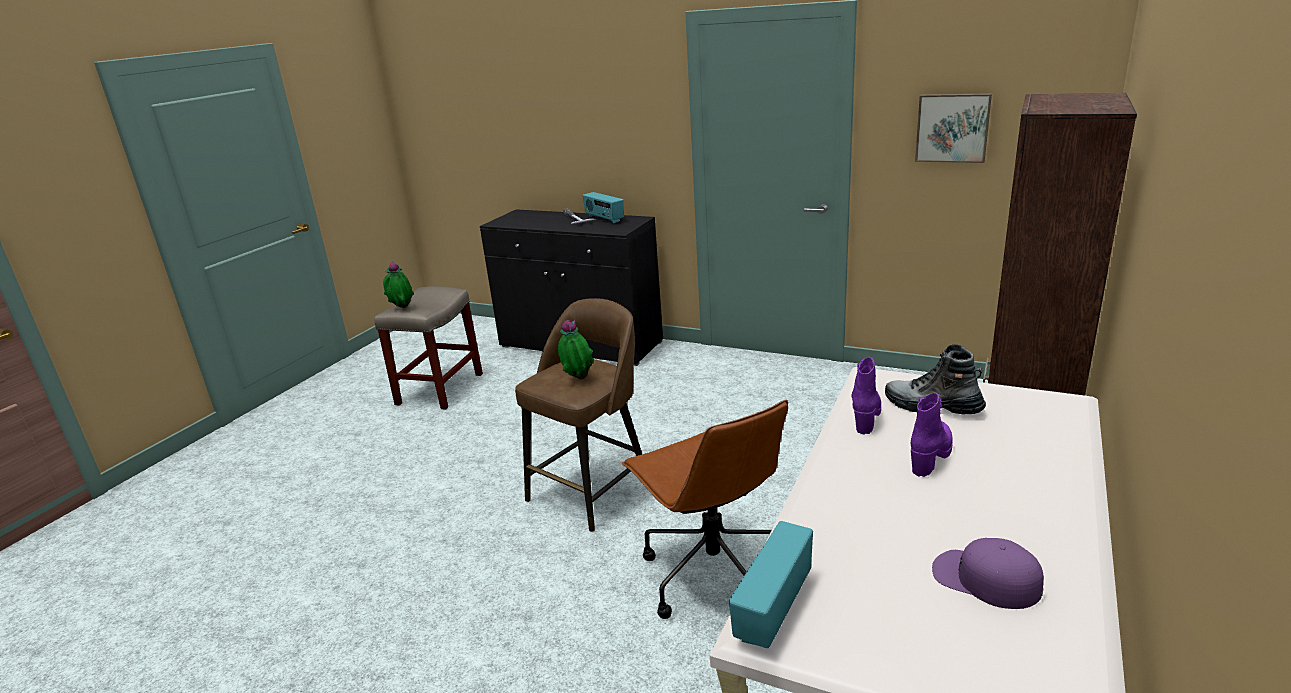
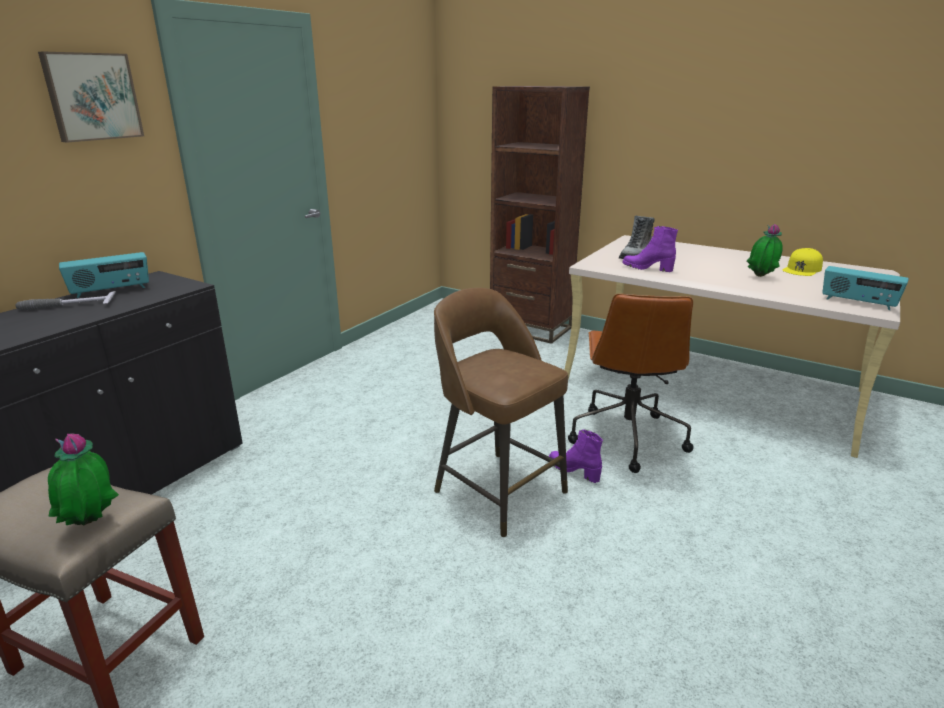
camera: 85 degrees left, 0 degrees up
(577, 379) = (515, 365): potted plant -> potted plant (760, 277)
(712, 574) = (626, 437): brown office chair -> brown office chair turned 120 degrees clockwise
(931, 455) = (694, 263): purple boot -> purple boot (574, 470)
(952, 127) = (376, 128): picture -> picture (92, 97)
(985, 579) = (802, 269): purple cap -> yellow cap

